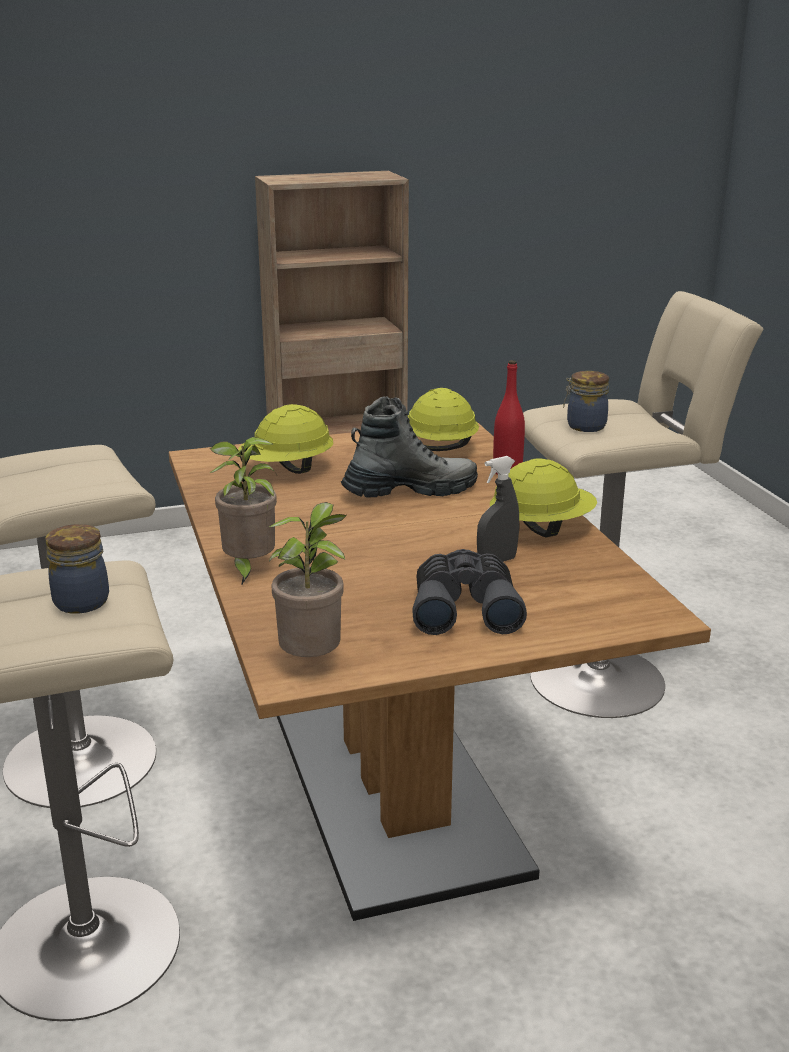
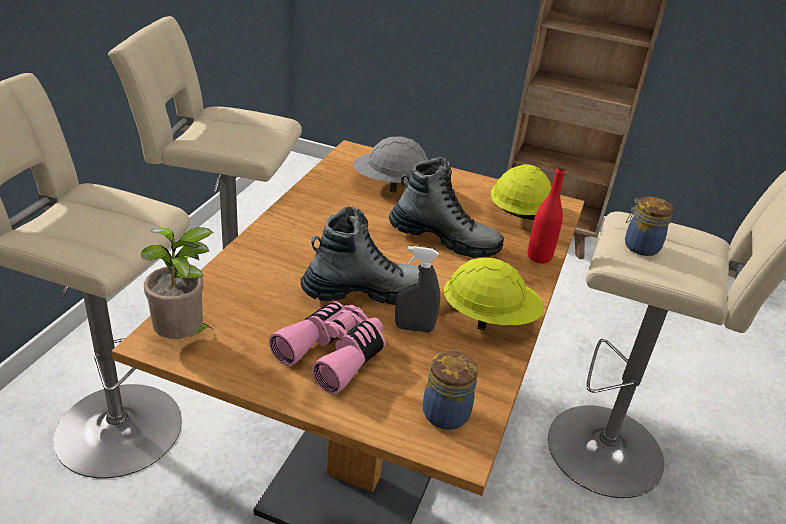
camera: 35 degrees right, 10 degrees up
(80, 601) = (110, 224): jar -> jar (446, 412)
(248, 569) = (254, 248): potted plant -> none
(287, 470) = (390, 185): yellow hard hat -> grey hard hat
(414, 555) = (366, 292): none -> boot
(465, 608) = (334, 354): grey binoculars -> pink binoculars

